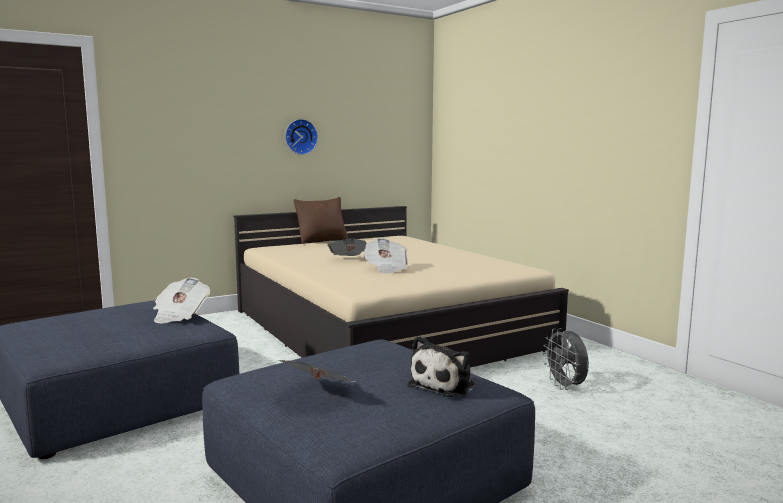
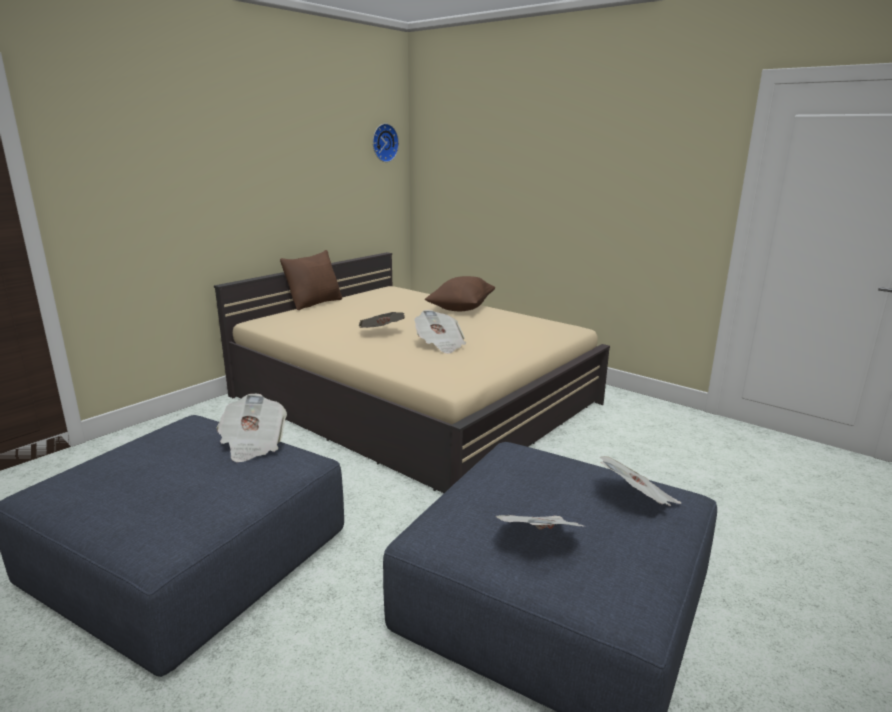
camera: 20 degrees left, 10 degrees up
(300, 136) = (279, 181): wall clock -> wall clock (383, 143)
(441, 251) = (461, 308): none -> brown pillow
(445, 385) = (637, 500): plush toy -> newspaper
(566, 387) = (637, 447): grey fan -> none

